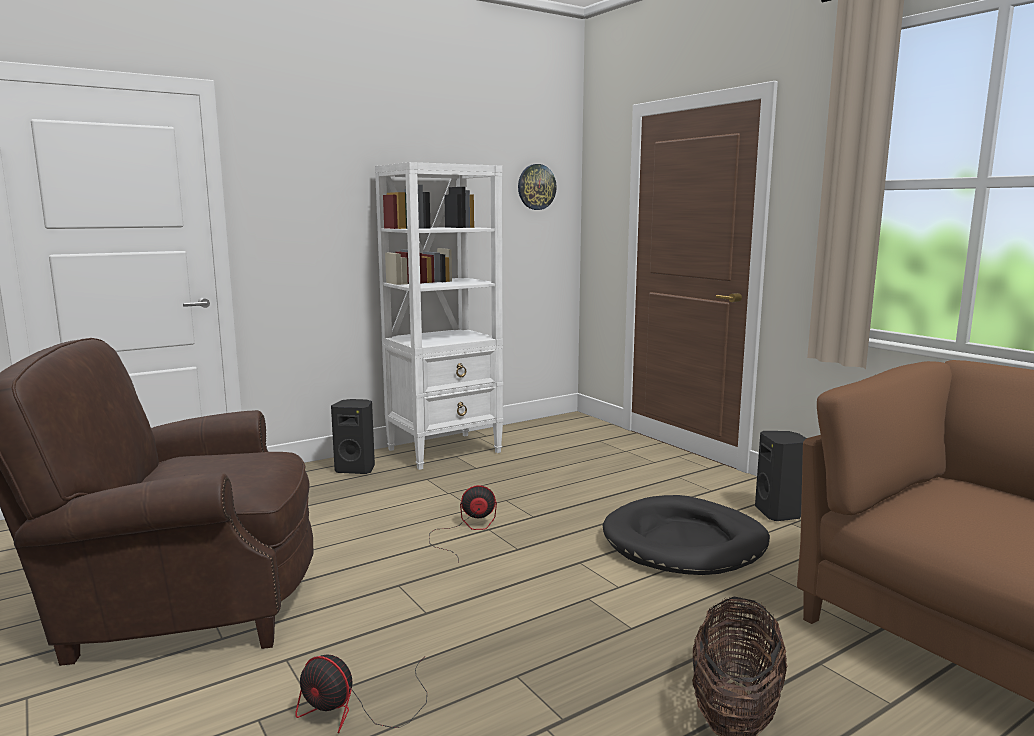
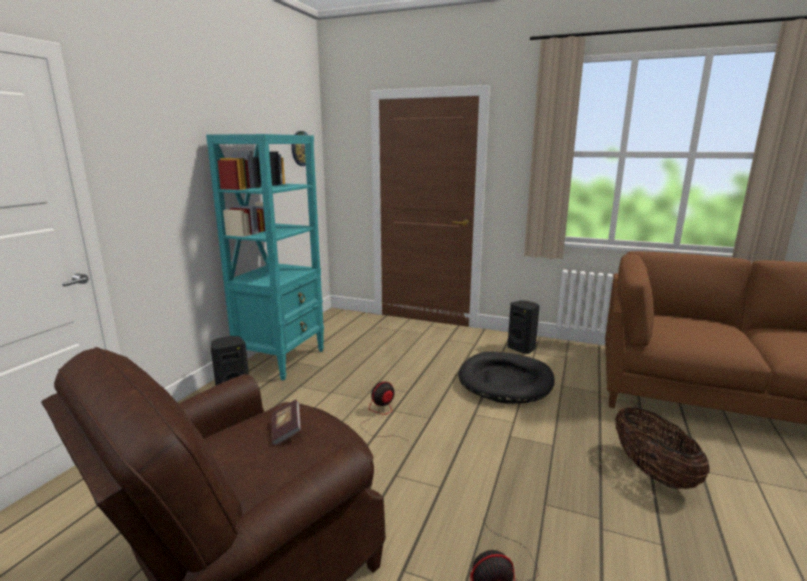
camera: 35 degrees left, 5 degrees up
(237, 466) = (286, 430): none -> book
(445, 451) = (282, 359): white bookcase -> turquoise bookcase

